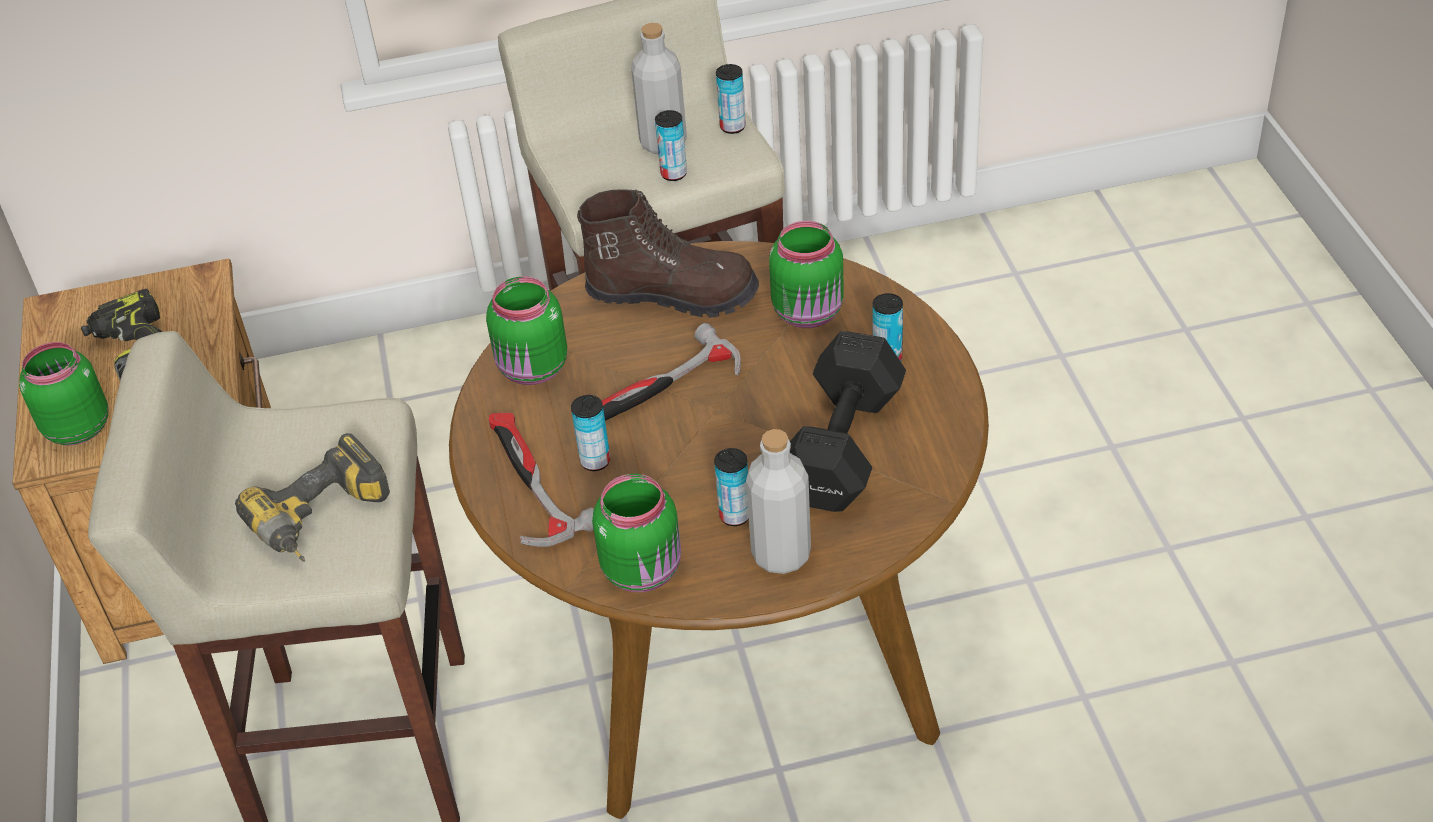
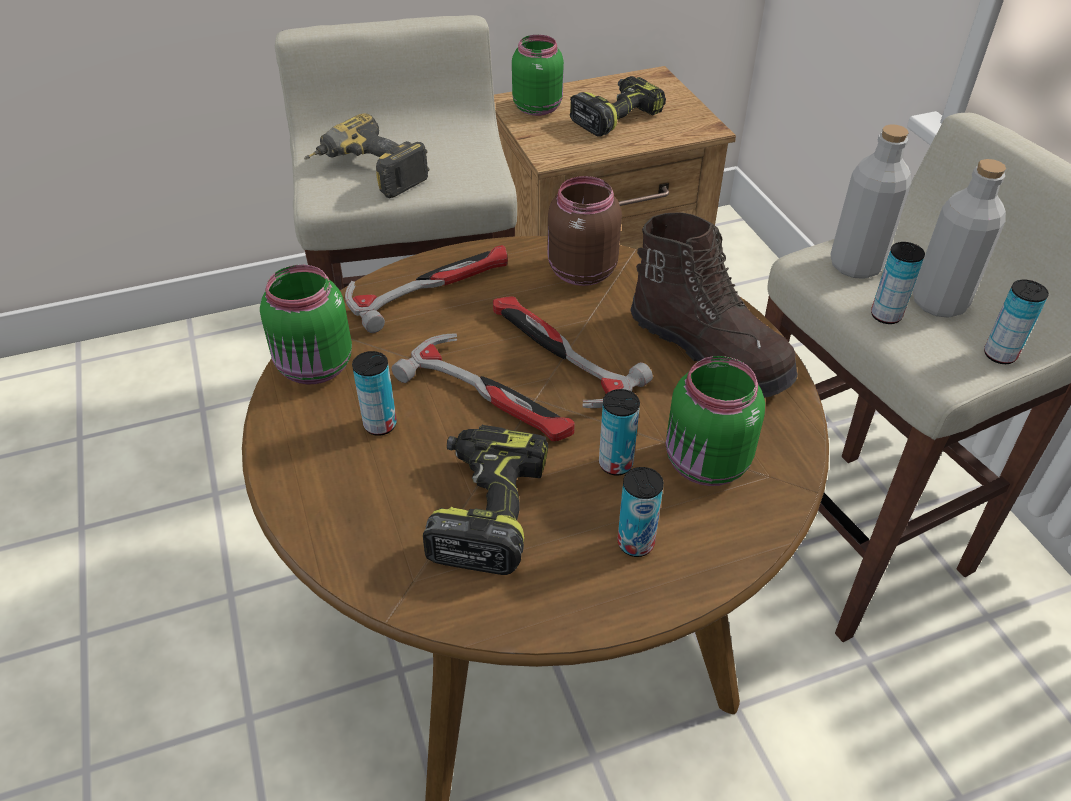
camera: 80 degrees right, 0 degrees up
(533, 369) = (580, 272): green jar -> brown jar
(595, 461) = (459, 323): can -> can (615, 464)
(673, 294) = (710, 351): brown boot -> brown boot turned 45 degrees counterclockwise
(707, 438) = (491, 395): none -> hammer
(781, 554) = (321, 464): grey bottle -> grey bottle (855, 265)
(844, 444) = (485, 509): black dumbbell -> power drill

